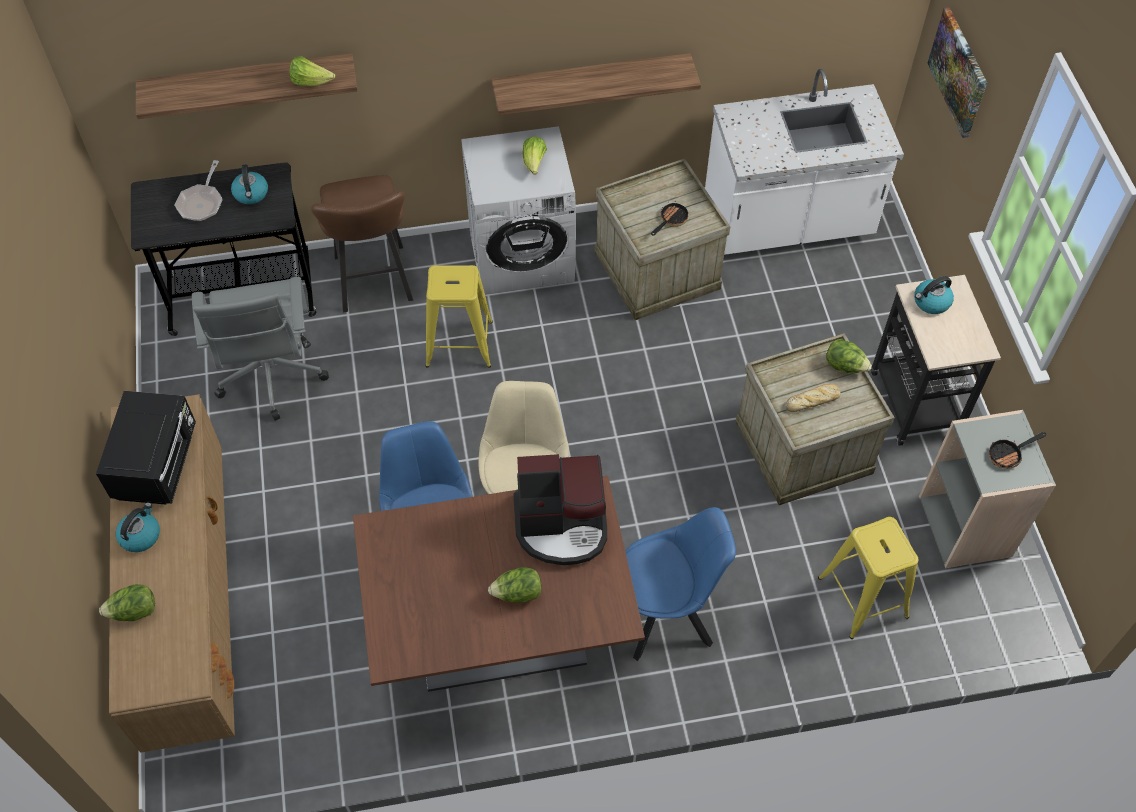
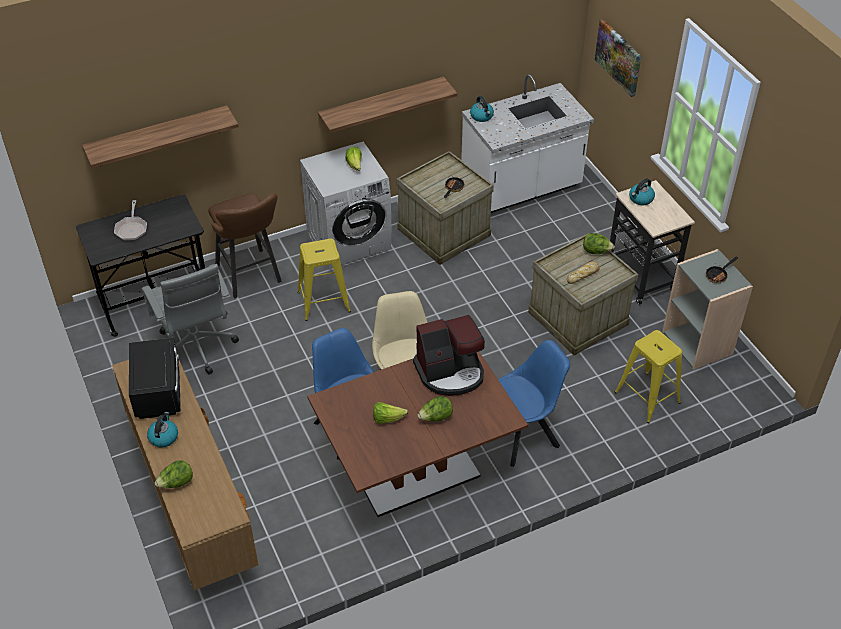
camera: 15 degrees left, 10 degrees down
(251, 194) = (165, 217): kettle -> kettle (482, 116)
(311, 82) = (206, 126): lettuce -> lettuce (387, 418)

